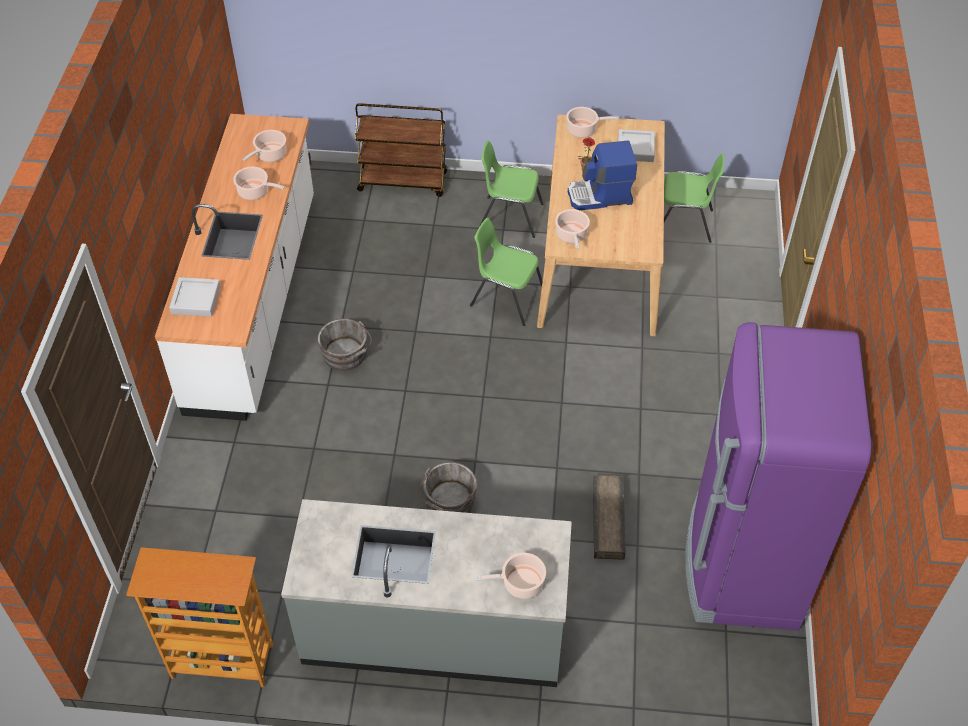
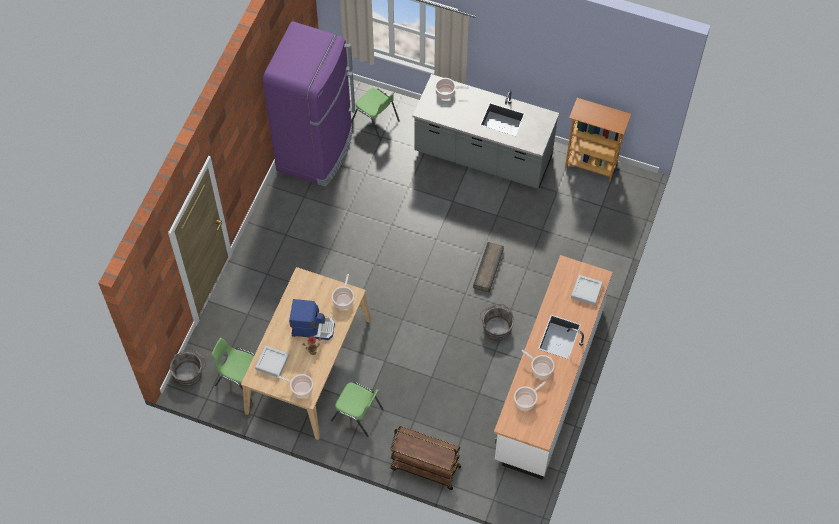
camera: 165 degrees left, 10 degrees up
(449, 503) = (458, 219): grey bucket -> grey bucket (189, 372)
(506, 298) = (383, 346): green chair -> green chair (376, 121)
(607, 520) = (375, 190): crate -> crate (489, 268)

